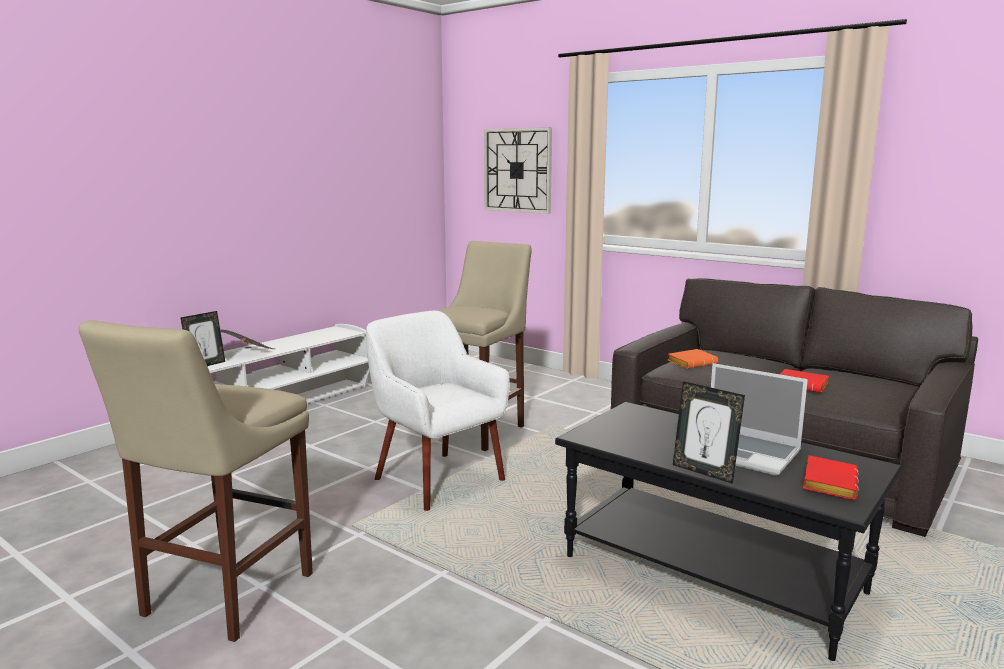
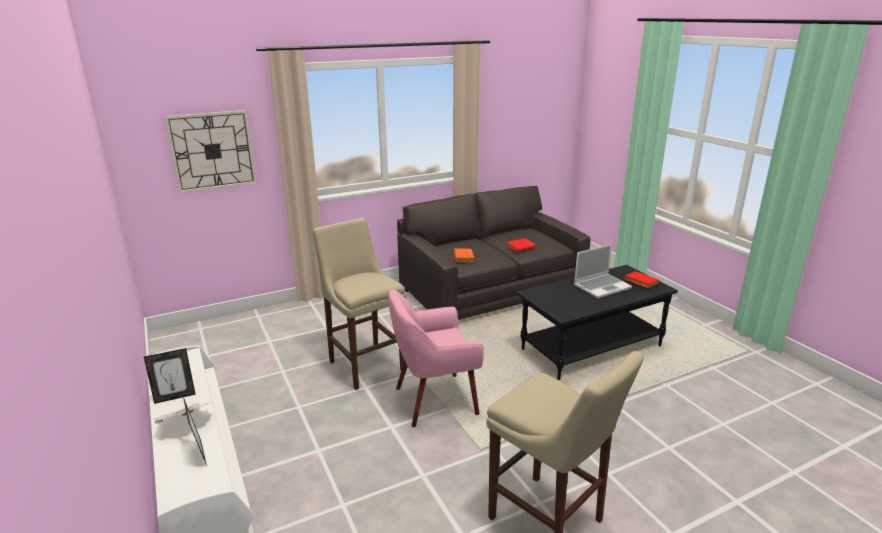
camera: 65 degrees left, 10 degrees up
(437, 479) = (434, 400): white armchair -> pink armchair
(704, 472) = (621, 301): picture frame -> picture frame (175, 397)

